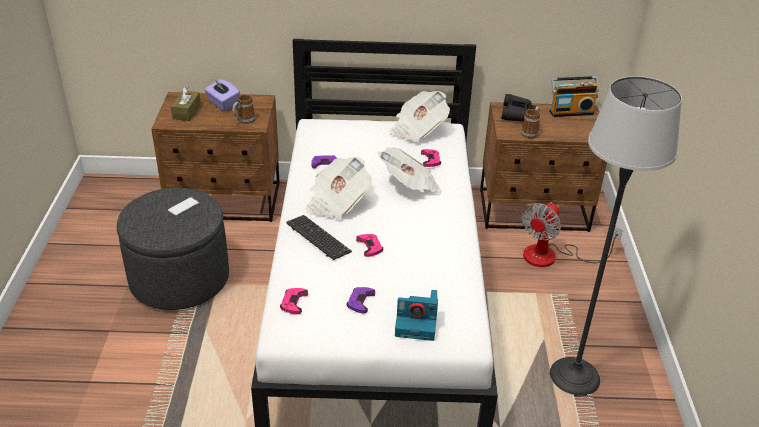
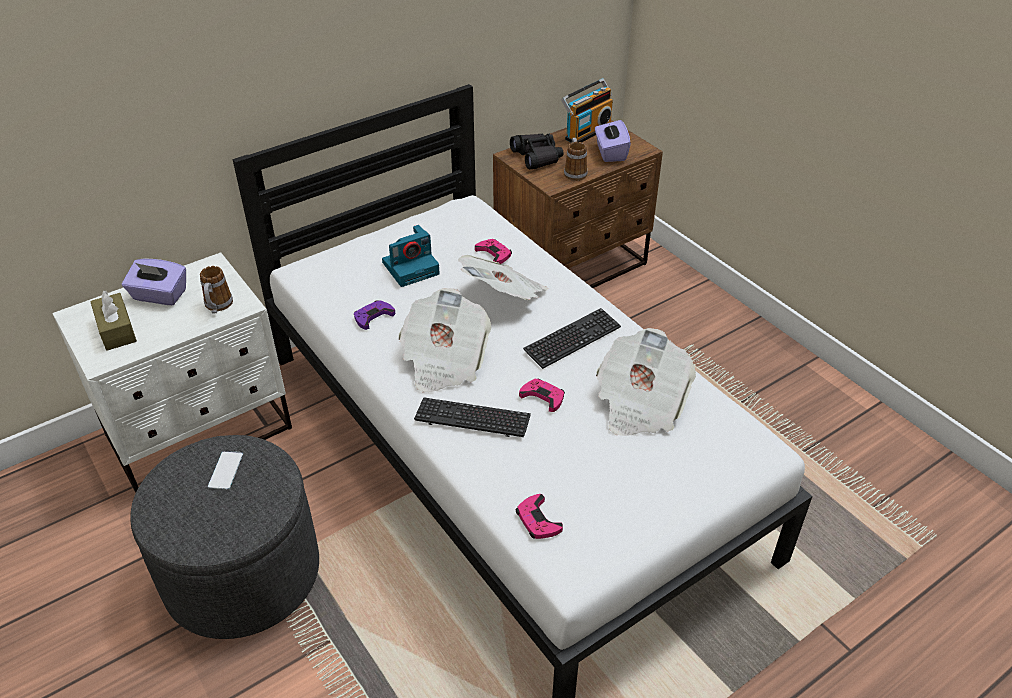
camera: 35 degrees left, 5 degrees up
(225, 201) = (201, 432): brown nightstand -> white nightstand
(360, 301) = (608, 472): purple game controller -> none
(417, 129) = (437, 222): newspaper -> newspaper (640, 403)
(417, 323) = (696, 461): camera -> camera (411, 267)
(423, 226) = (572, 339): none -> keyboard
(551, 256) = (638, 310): fan -> none
(571, 130) = (610, 153): none -> purple tissue box
(574, 376) = (782, 429): floor lamp -> none

